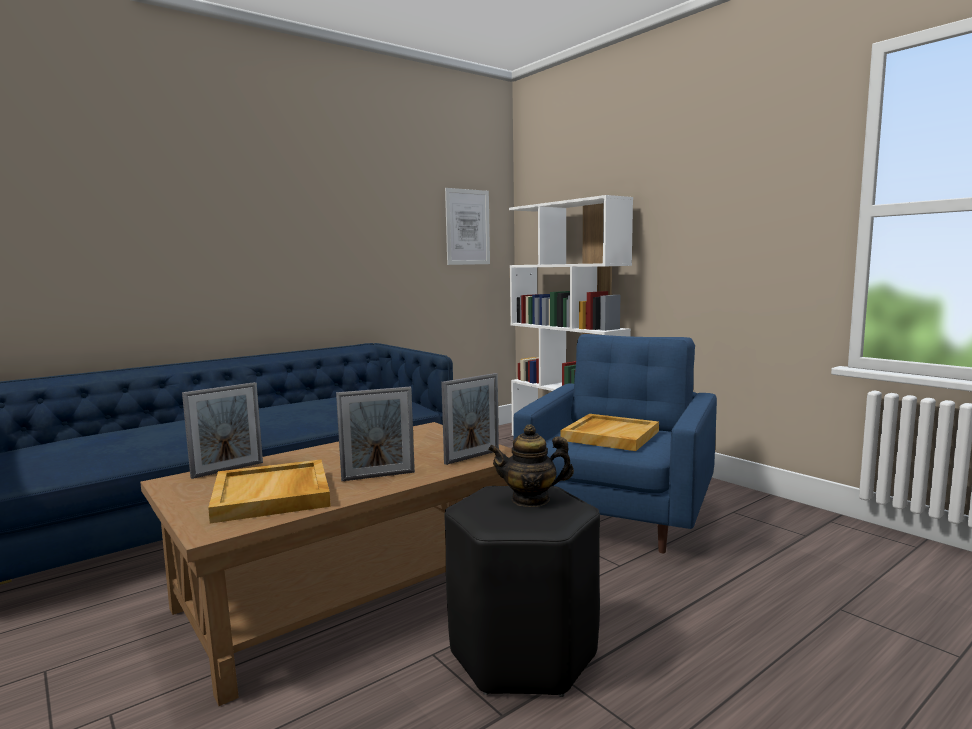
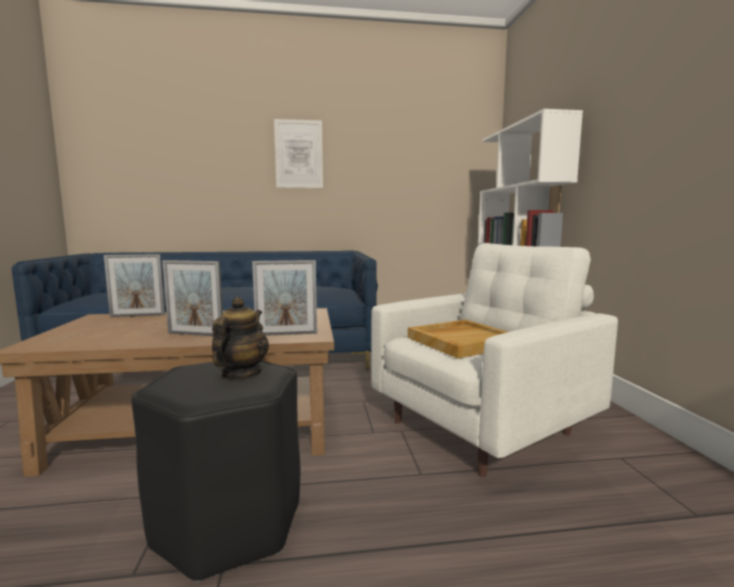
camera: 30 degrees right, 0 degrees up
(273, 495) = (113, 333): beige tray -> none
(467, 227) = (451, 160): picture -> picture (299, 154)
(530, 499) = (240, 374): teapot -> teapot turned 75 degrees clockwise
(620, 515) = (484, 427): blue armchair -> white armchair

